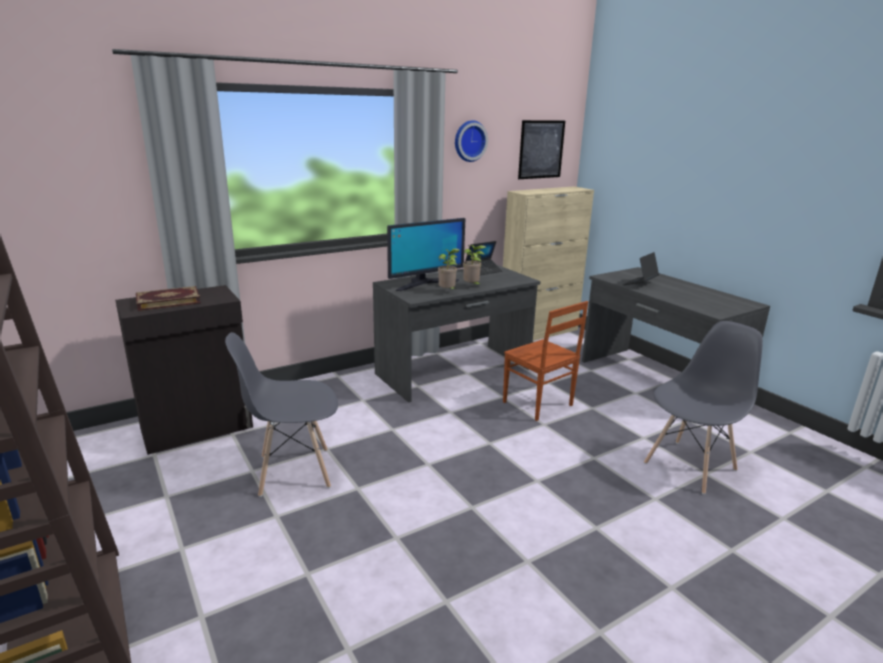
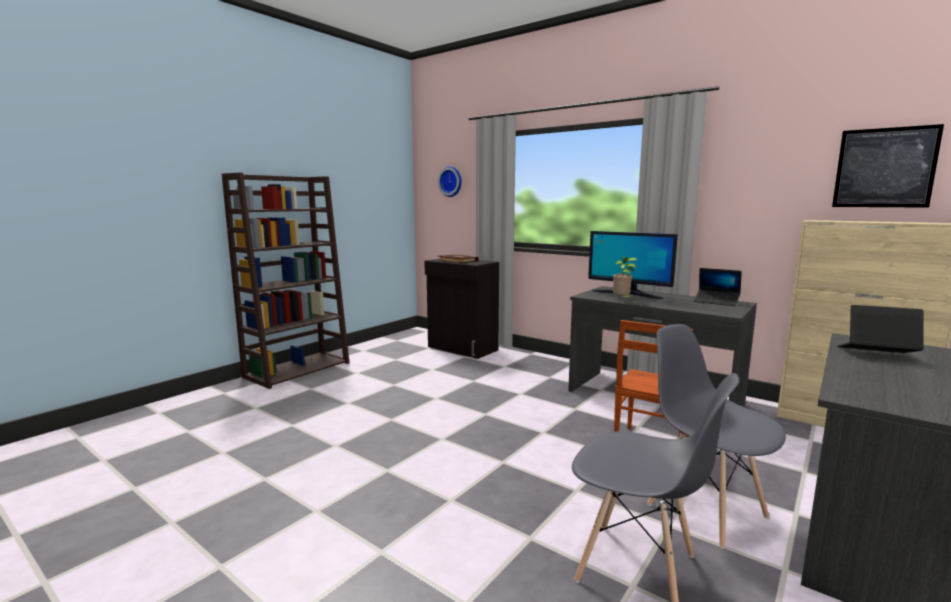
camera: 70 degrees right, 10 degrees down
(293, 471) = (440, 378): grey chair -> grey chair (705, 509)
(469, 141) = (748, 160): wall clock -> wall clock (451, 181)
(472, 286) = (655, 303): potted plant -> none

